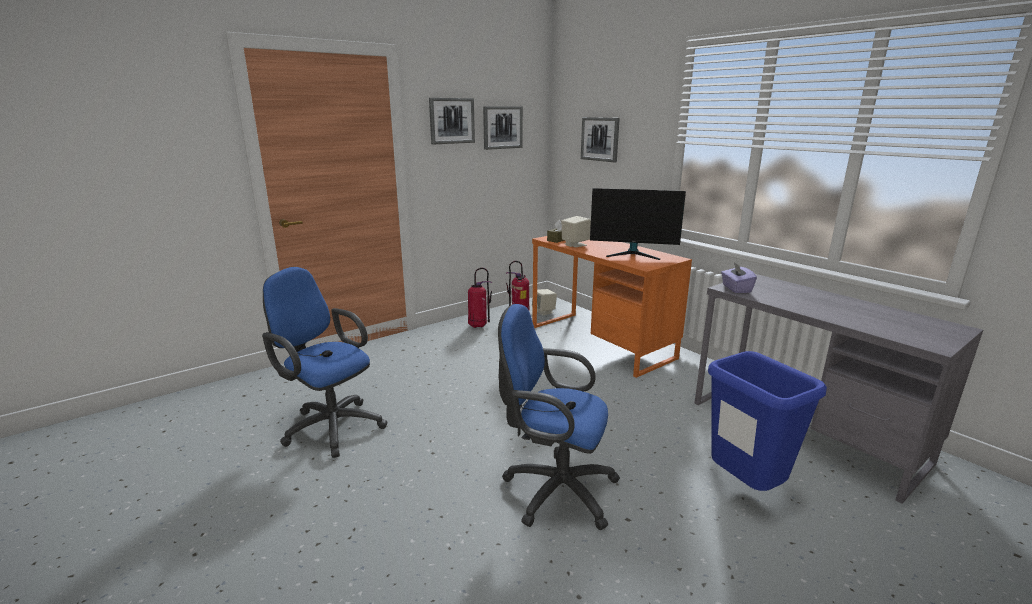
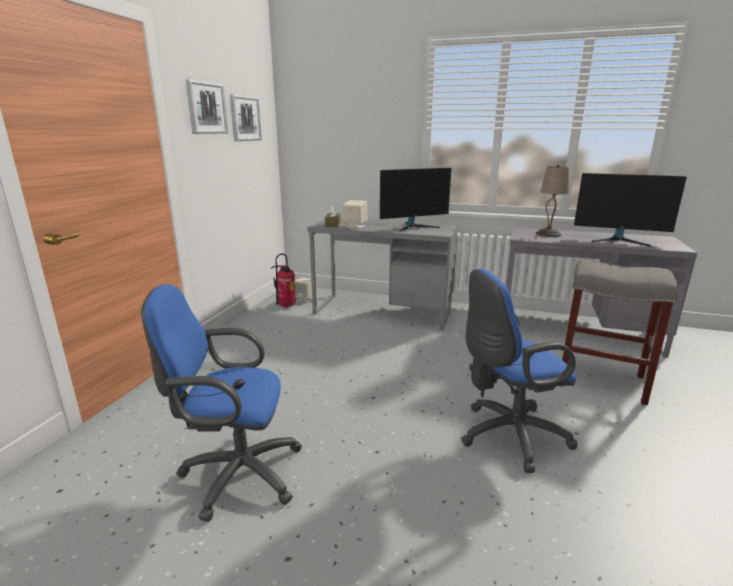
camera: 35 degrees left, 0 degrees up
(478, 326) = (262, 325): fire extinguisher -> none
(600, 139) = (340, 129): picture -> none
(600, 342) = (383, 311): orange desk -> grey desk
(736, 289) = (527, 237): purple tissue box -> none
(744, 487) = (599, 380): blue trash can -> grey stool
(777, 290) = (548, 234): none -> beige table lamp
(862, 316) = (619, 240): none -> monitor

